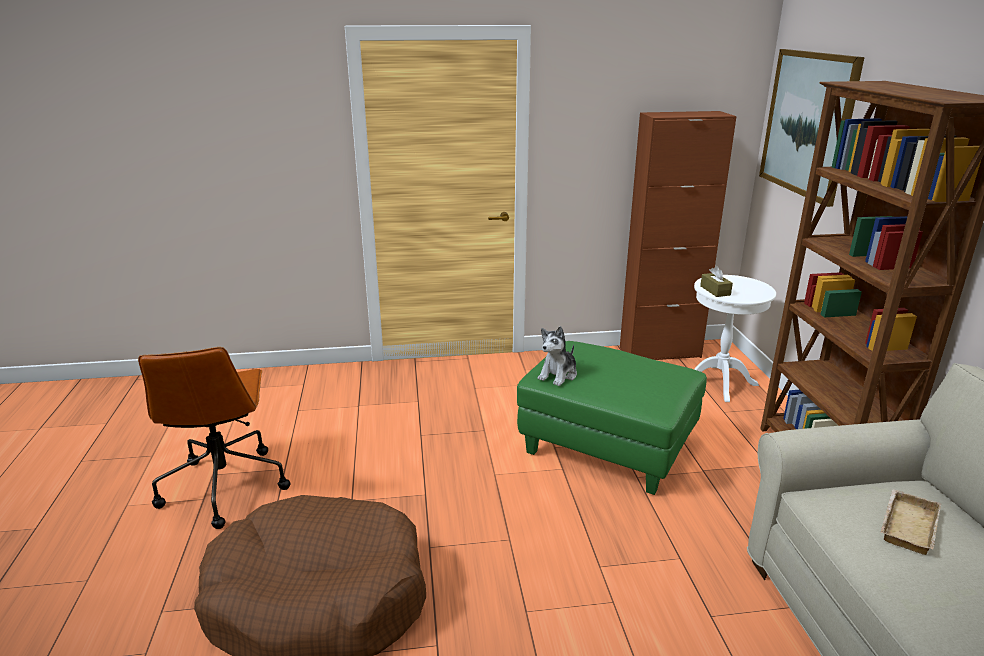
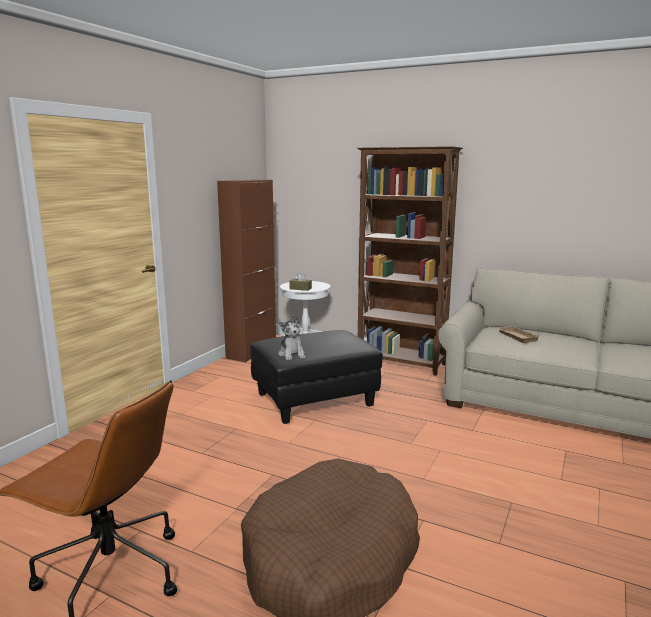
camera: 55 degrees left, 10 degrees down
(608, 447) = (315, 400): green ottoman -> black ottoman
(808, 124) = (312, 181): picture -> none

